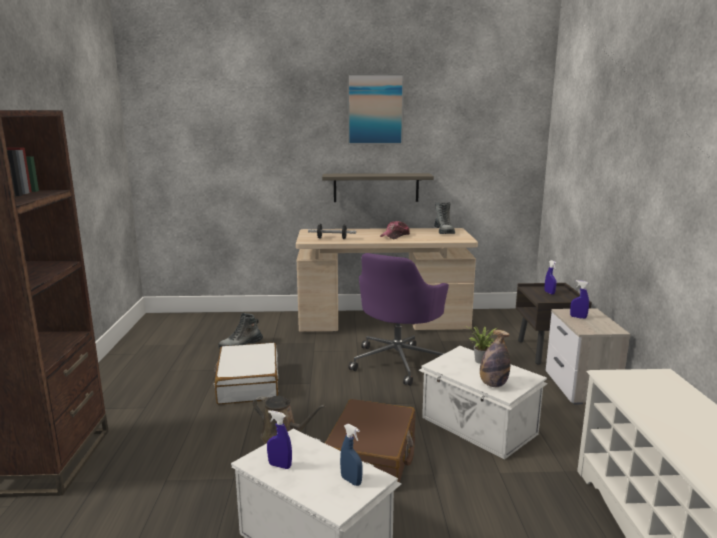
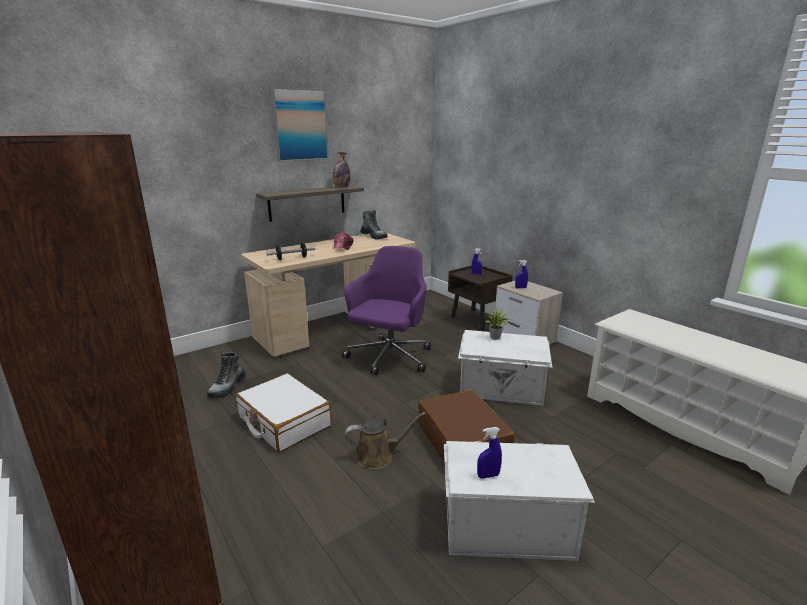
camera: 35 degrees left, 5 degrees up
(351, 481) = (548, 462): blue spray bottle -> none
(398, 361) = (389, 358): purple office chair -> purple office chair turned 150 degrees counterclockwise
(493, 384) = (525, 352): bottle -> bottle (341, 187)

